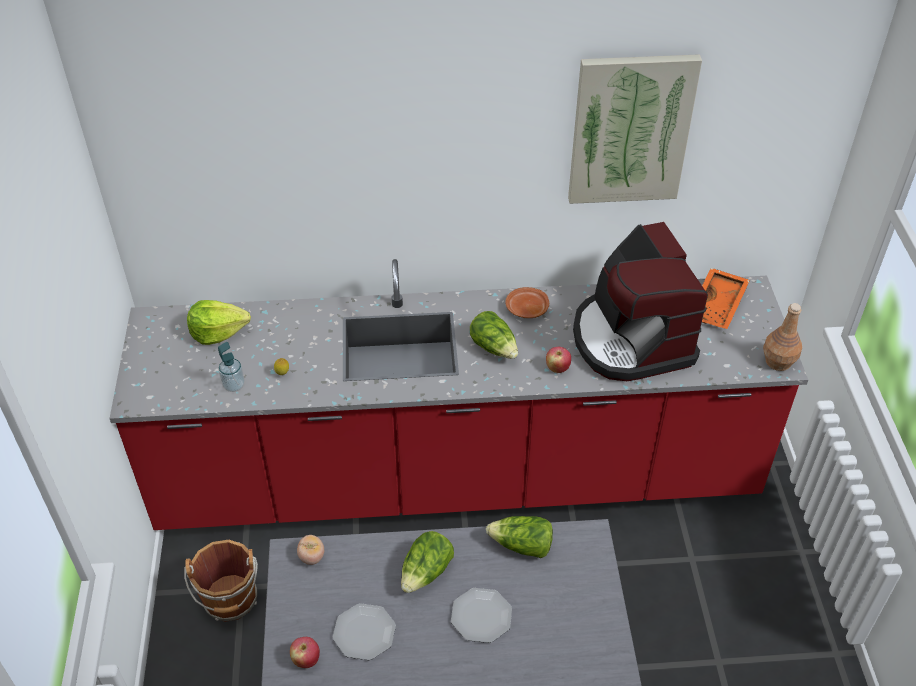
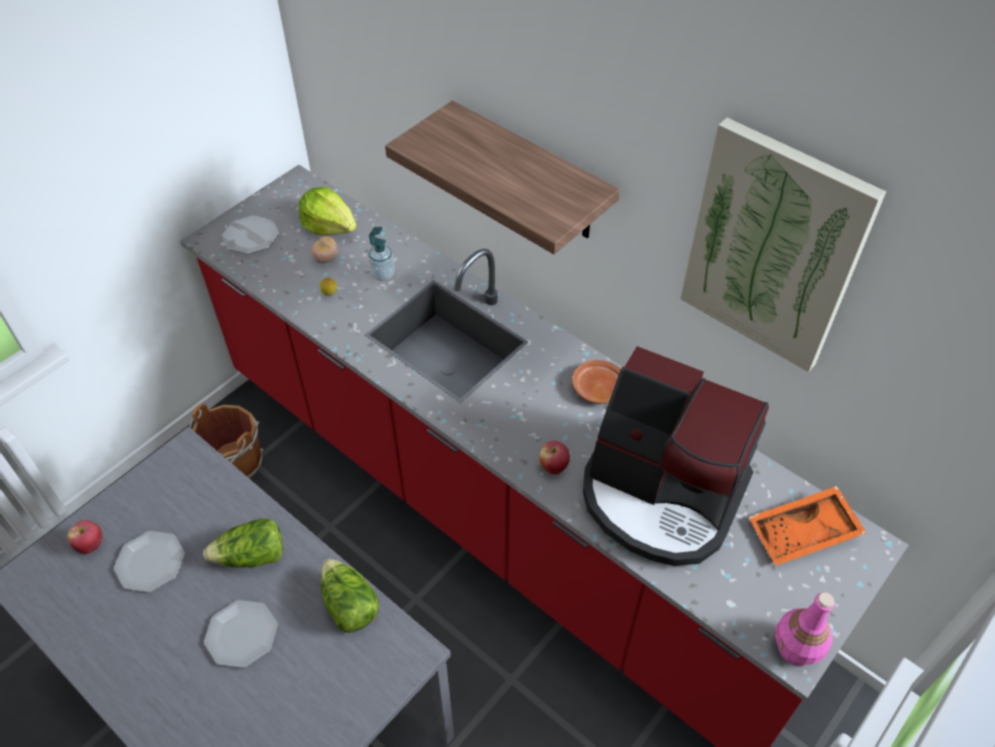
camera: 45 degrees right, 5 degrees up
(165, 378) = (251, 236): none -> plate
(234, 385) = (286, 277): soap dispenser -> soap dispenser (383, 274)
(311, 557) = (195, 466): tomato -> tomato (326, 258)
(413, 180) = (531, 174): none -> shelf
(494, 347) = (522, 402): lettuce -> none
(631, 339) = (661, 495): coffee machine -> coffee machine turned 90 degrees counterclockwise
(778, 362) = (796, 649): brown bottle -> pink bottle

